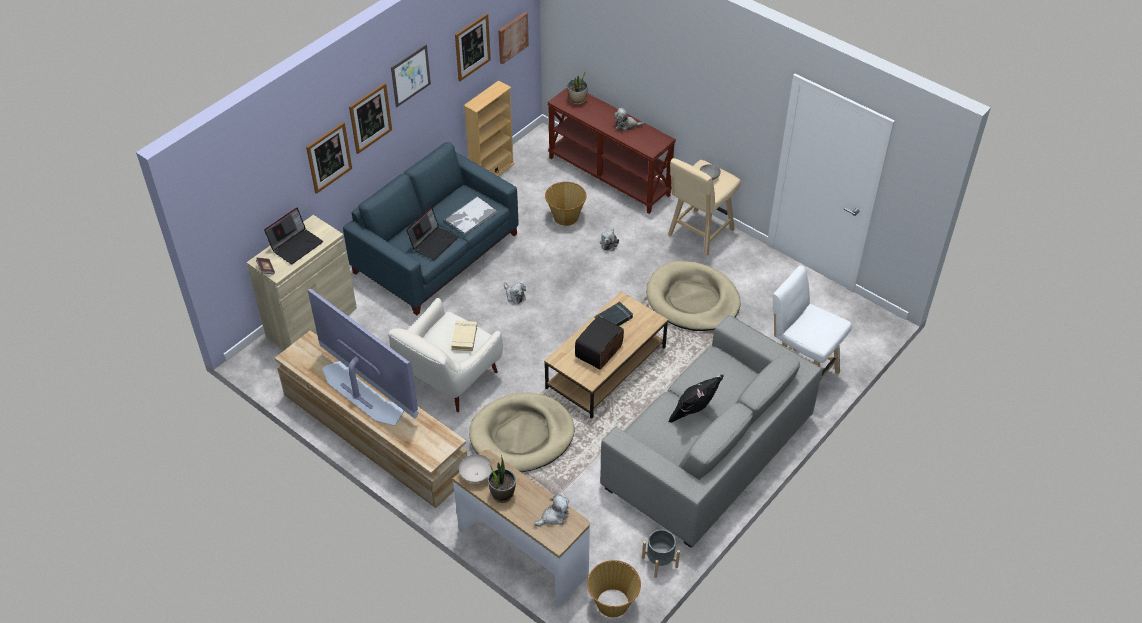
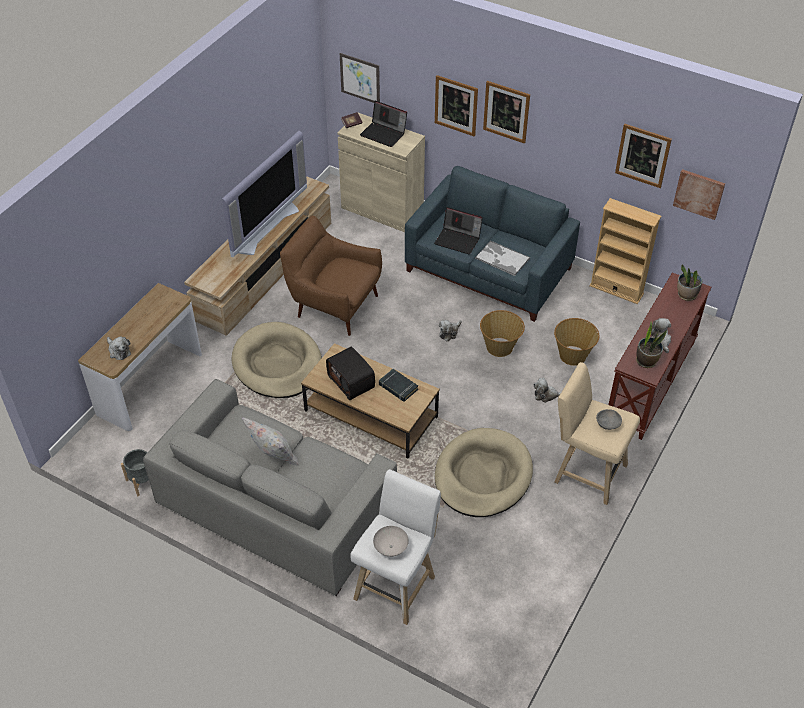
camera: 80 degrees right, 0 degrees up
(410, 75) = (561, 115): picture -> picture (360, 78)
(448, 380) = (334, 305): white armchair -> brown armchair
(464, 337) = (344, 280): beige book -> none
(475, 474) = (162, 295): white bowl -> white bowl (391, 547)
(502, 493) = (142, 315): potted plant -> potted plant (646, 361)
(599, 352) = (352, 382): radio -> radio turned 150 degrees counterclockwise
(613, 602) = (99, 452): basket -> basket (500, 347)
(694, 413) = (273, 457): black pillow -> white pillow

